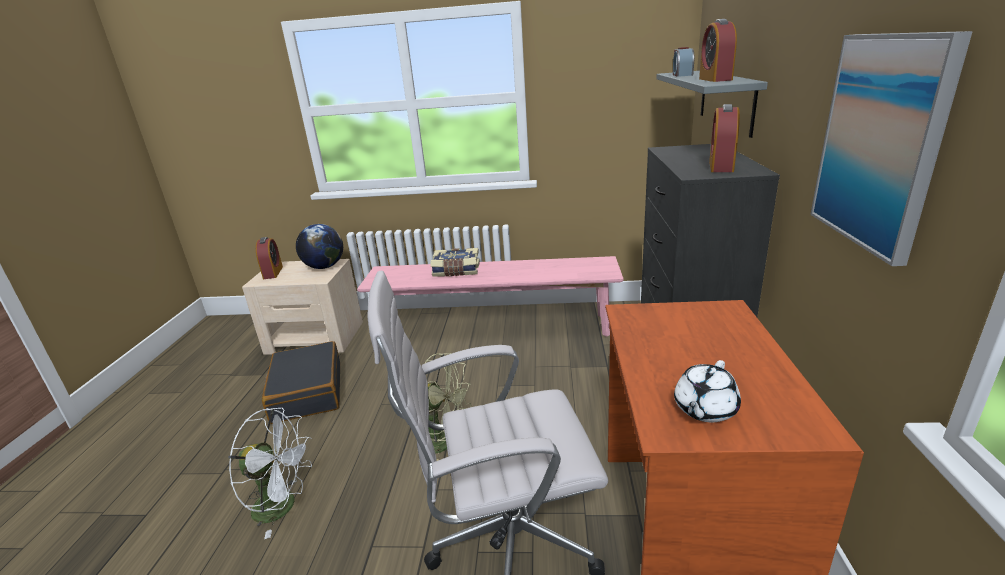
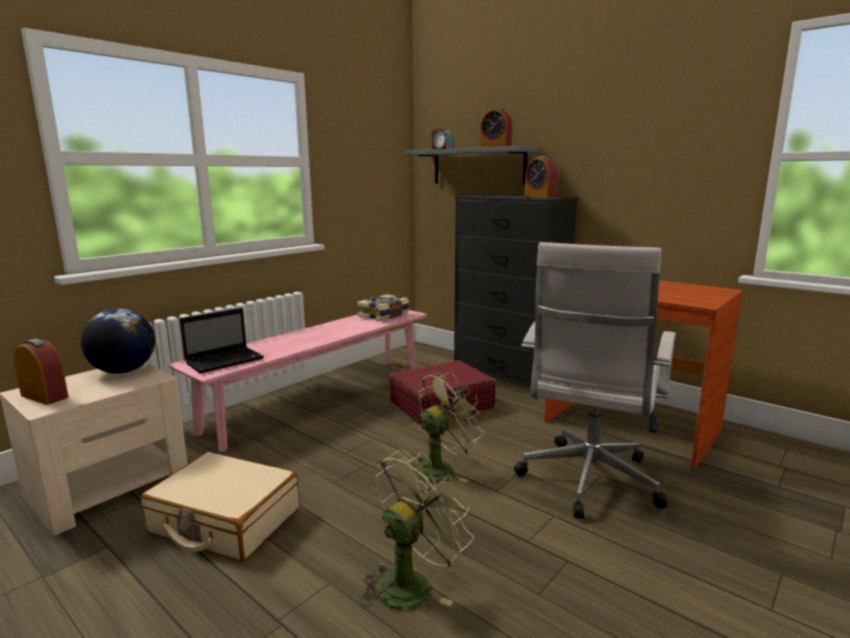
camera: 55 degrees left, 10 degrees down
(283, 506) = (412, 582): white fan -> green fan
(307, 392) = (225, 521): black suitcase -> beige suitcase
(398, 276) = (226, 360): none -> laptop
(456, 271) = (282, 342): book -> book (384, 316)
(560, 383) = (442, 405): none -> red suitcase
(704, 409) = (690, 296): white teapot -> none
(880, 143) = (667, 161): picture -> none

